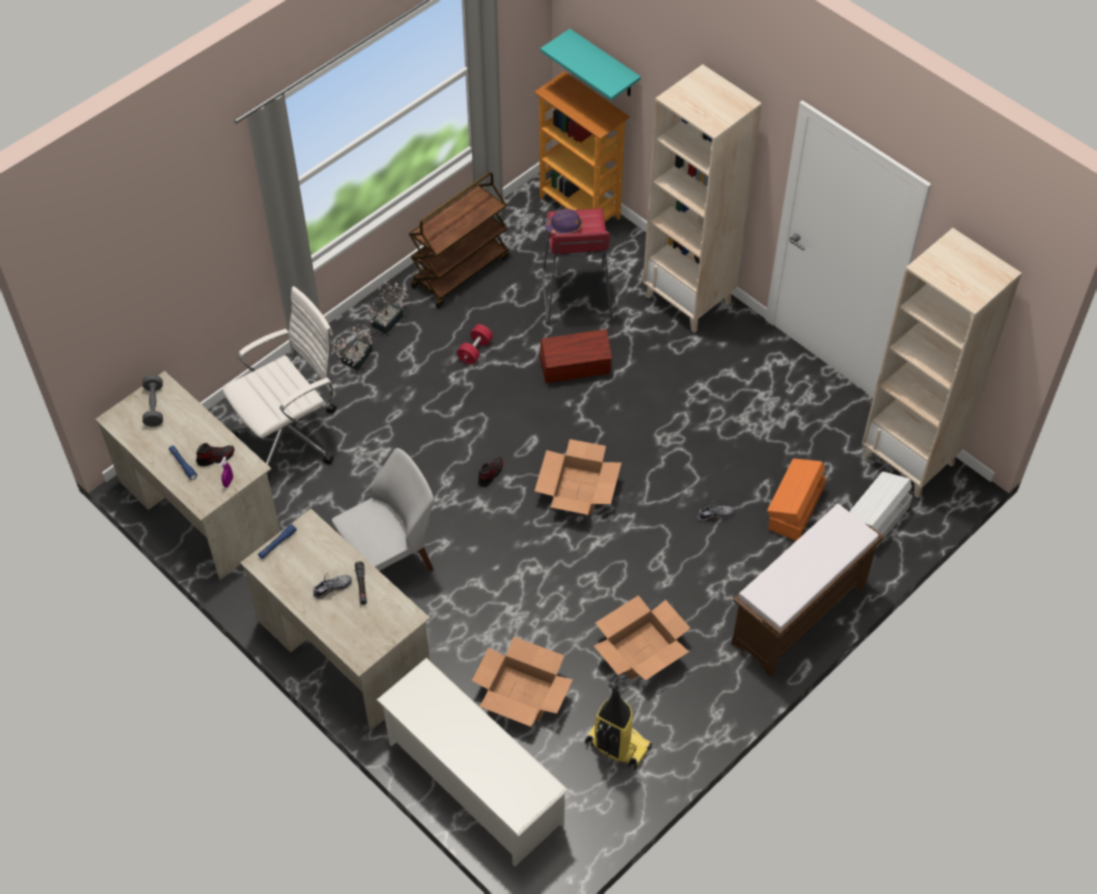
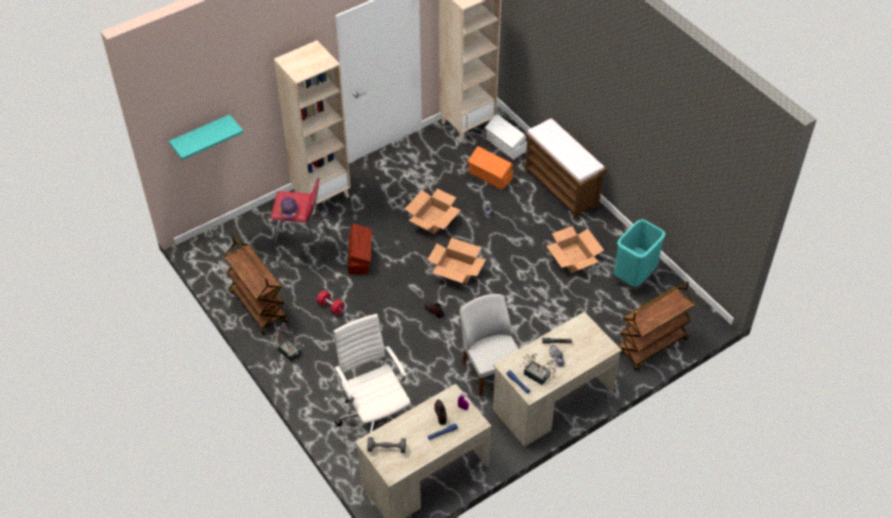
camera: 80 degrees left, 5 degrees down
(355, 359) = (318, 374): potted plant -> potted plant (539, 376)
(473, 783) = (651, 346): white shoe rack -> brown cart
(522, 693) = (595, 315): cardboard box -> cardboard box (432, 219)
(580, 207) = (223, 235): bookcase -> none
(616, 746) = (634, 278): vacuum cleaner -> turquoise trash can

